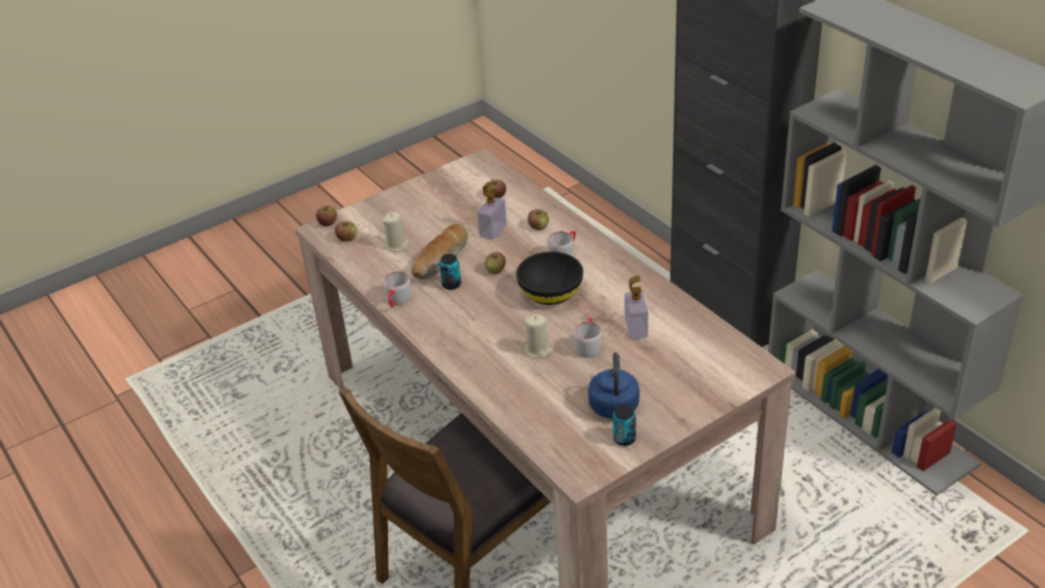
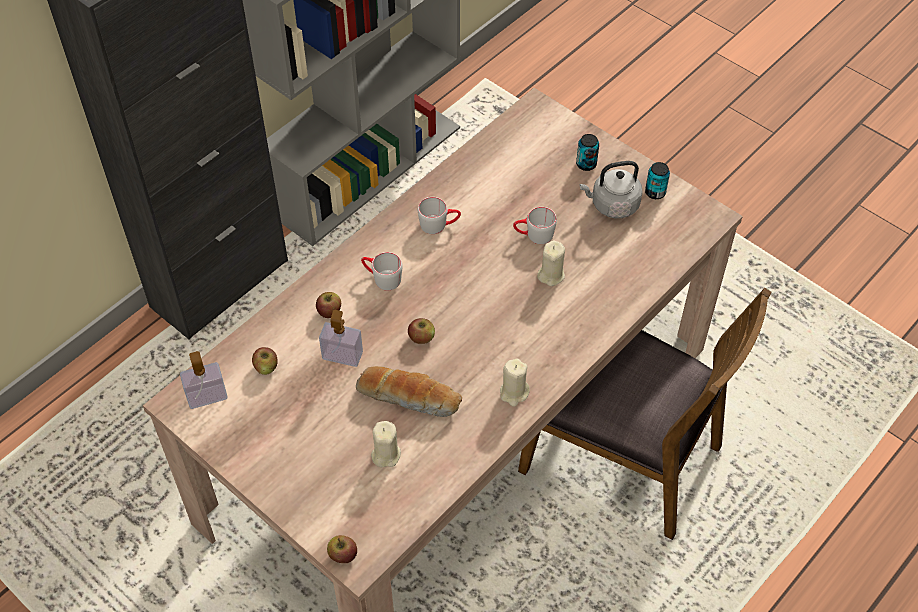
camera: 105 degrees left, 15 degrees up
(347, 238) = (376, 518): apple -> none
(397, 302) = (498, 424): grey mug -> grey mug (439, 224)
(422, 313) = (514, 393): none -> beige candle
(451, 284) = (455, 376): can -> can (586, 164)
(550, 293) = (455, 279): black bowl -> none
(614, 404) = (612, 205): blue kettle -> grey kettle
(636, 328) = (498, 201): soap dispenser -> soap dispenser (207, 396)

